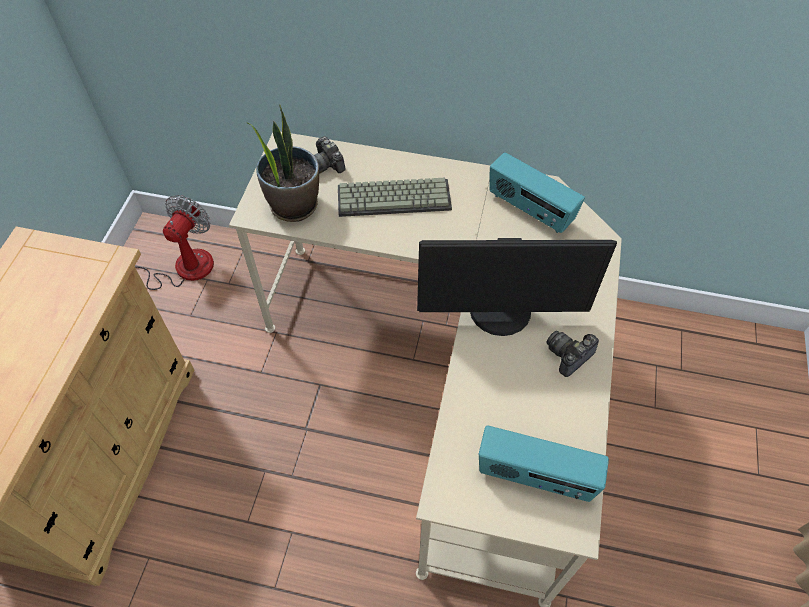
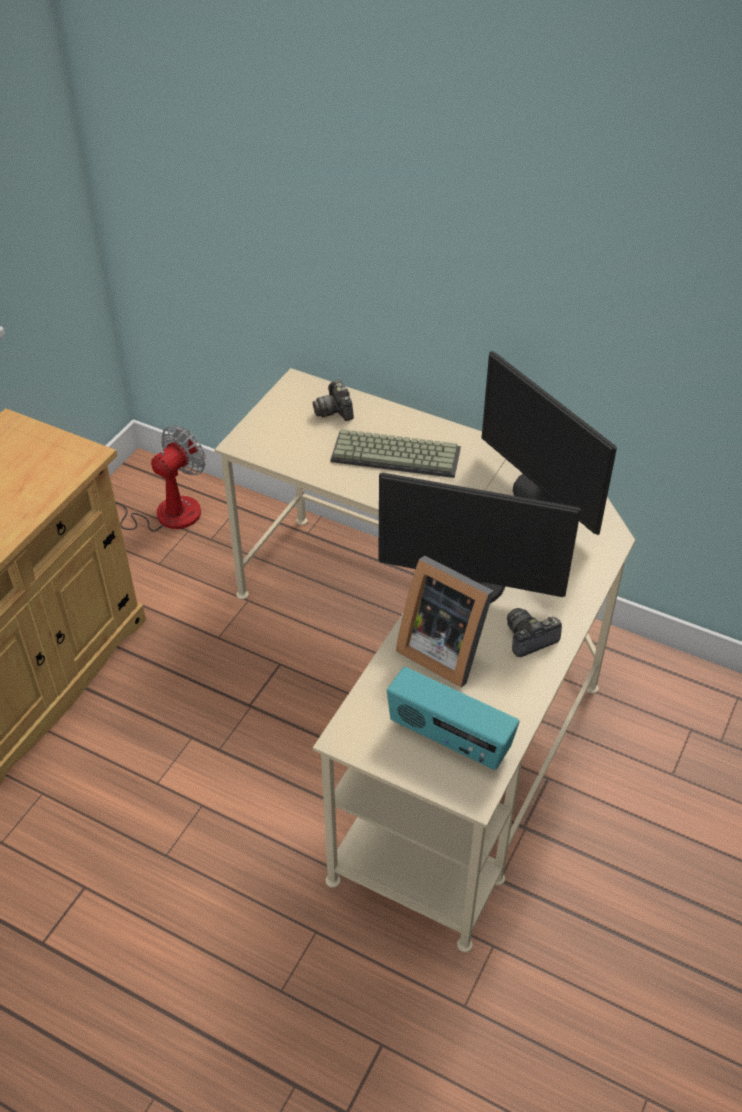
camera: 15 degrees right, 10 degrees down
(293, 204) = (287, 442): potted plant -> none
(499, 383) = (443, 648): none -> picture frame
(529, 210) = (541, 493): radio -> monitor

